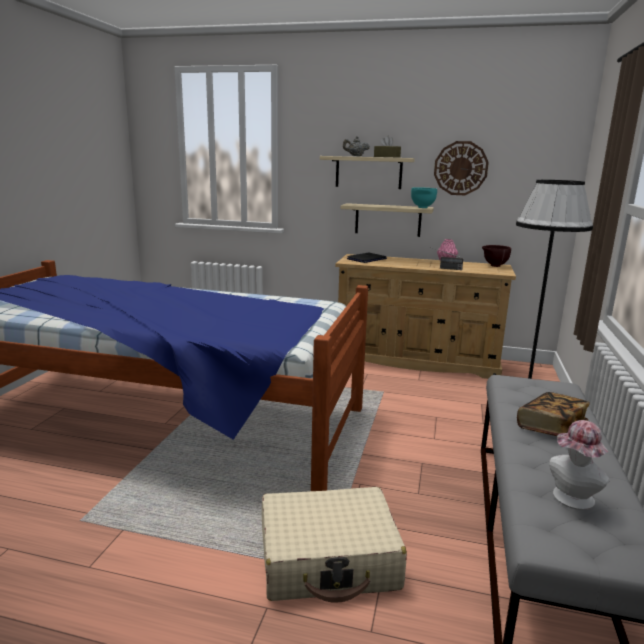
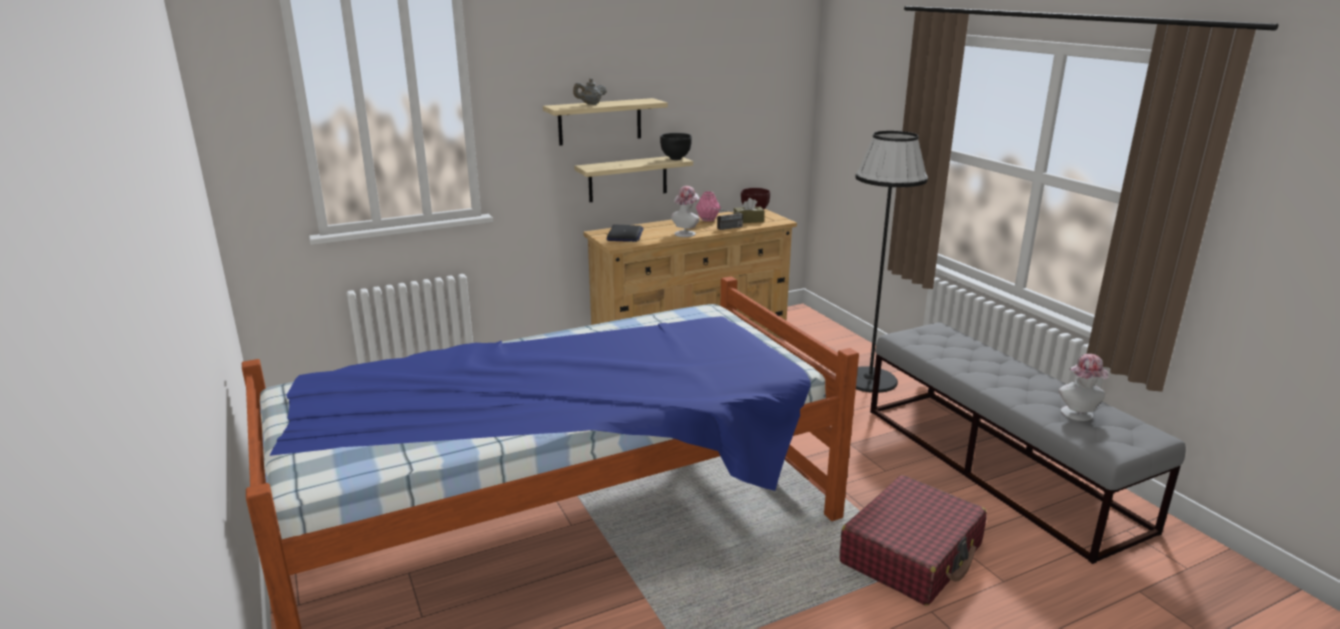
camera: 40 degrees left, 5 degrees up
(329, 559) = (911, 554): beige suitcase -> red suitcase
(387, 157) = (630, 102): brown tissue box -> brown tissue box (748, 220)
(410, 265) = (686, 233): none -> hat
(422, 208) = (676, 159): turquoise bowl -> black bowl
(460, 168) = (703, 105): wall clock -> none
(550, 428) = (990, 368): book -> none

